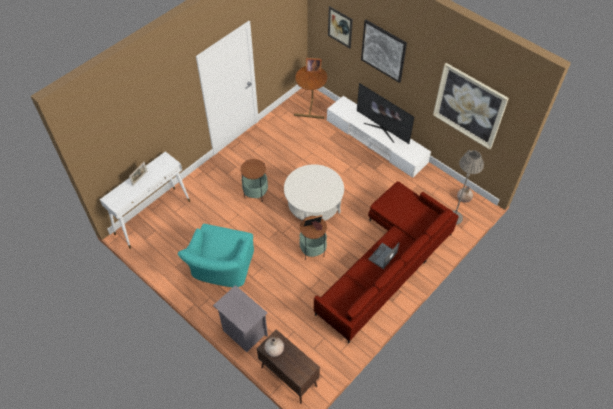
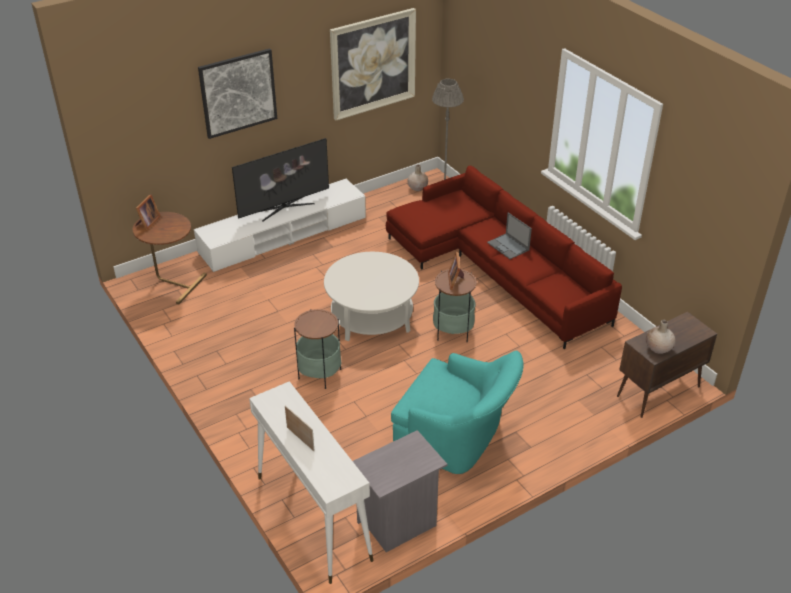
camera: 75 degrees left, 15 degrees down
(243, 332) = (579, 428): grey nightstand -> grey nightstand (398, 523)
(340, 27) = (156, 119): picture -> none

